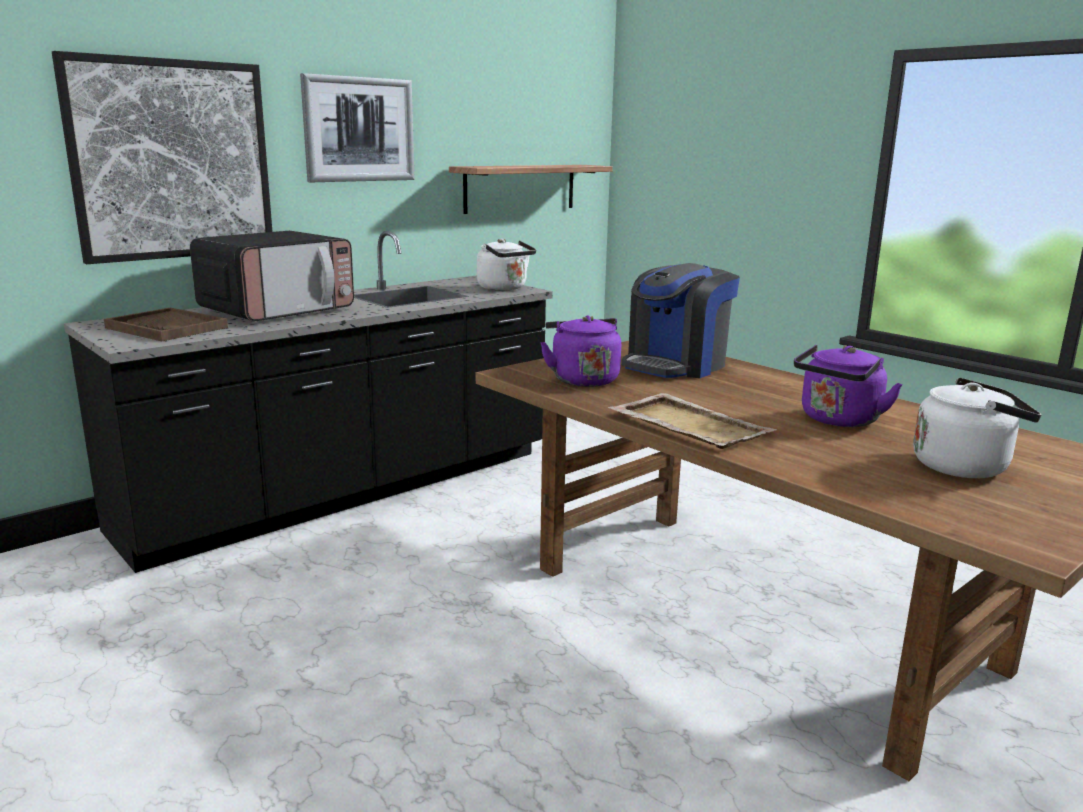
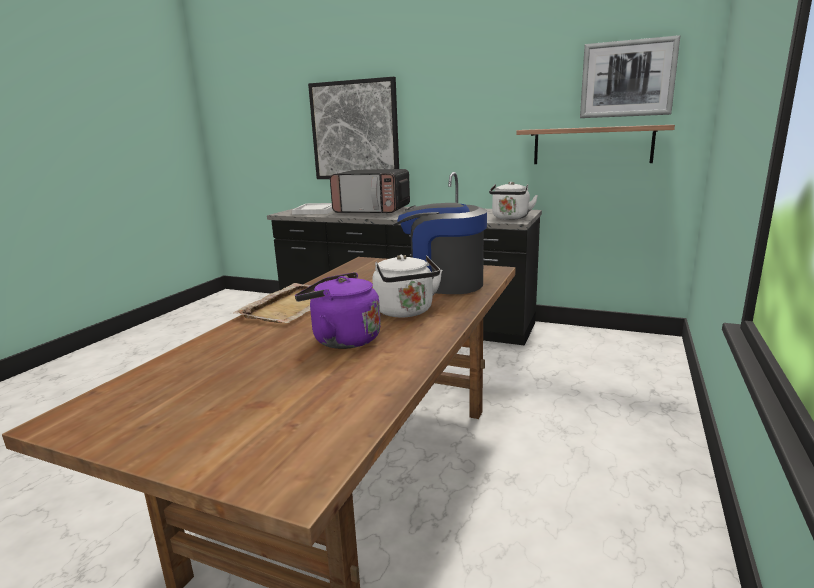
camera: 65 degrees right, 0 degrees up
(167, 328) = (316, 210): brown tray -> white tray
(359, 129) = (455, 108): picture -> picture (627, 79)
(582, 379) = (369, 273): purple kettle -> none
(965, 467) = (245, 391): white kettle -> white kettle (406, 312)

